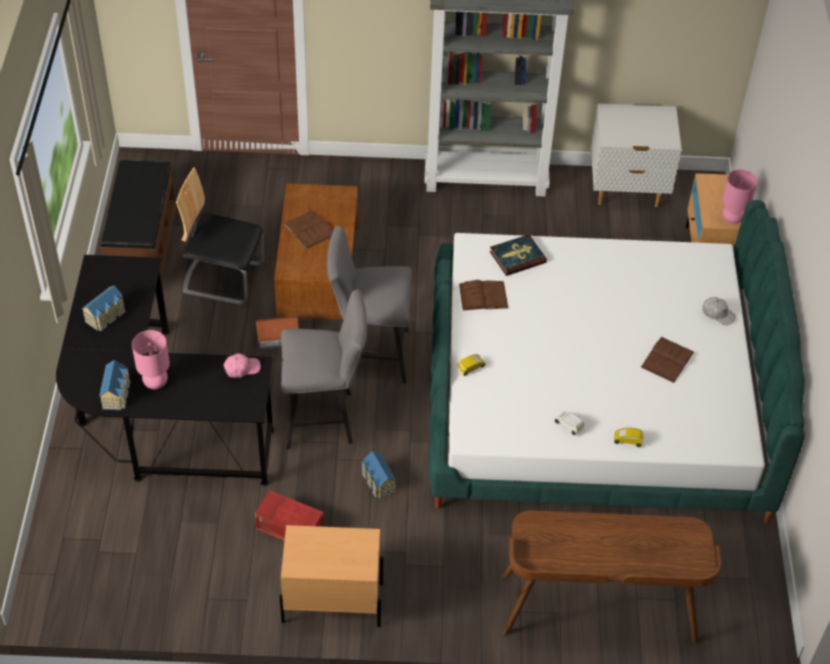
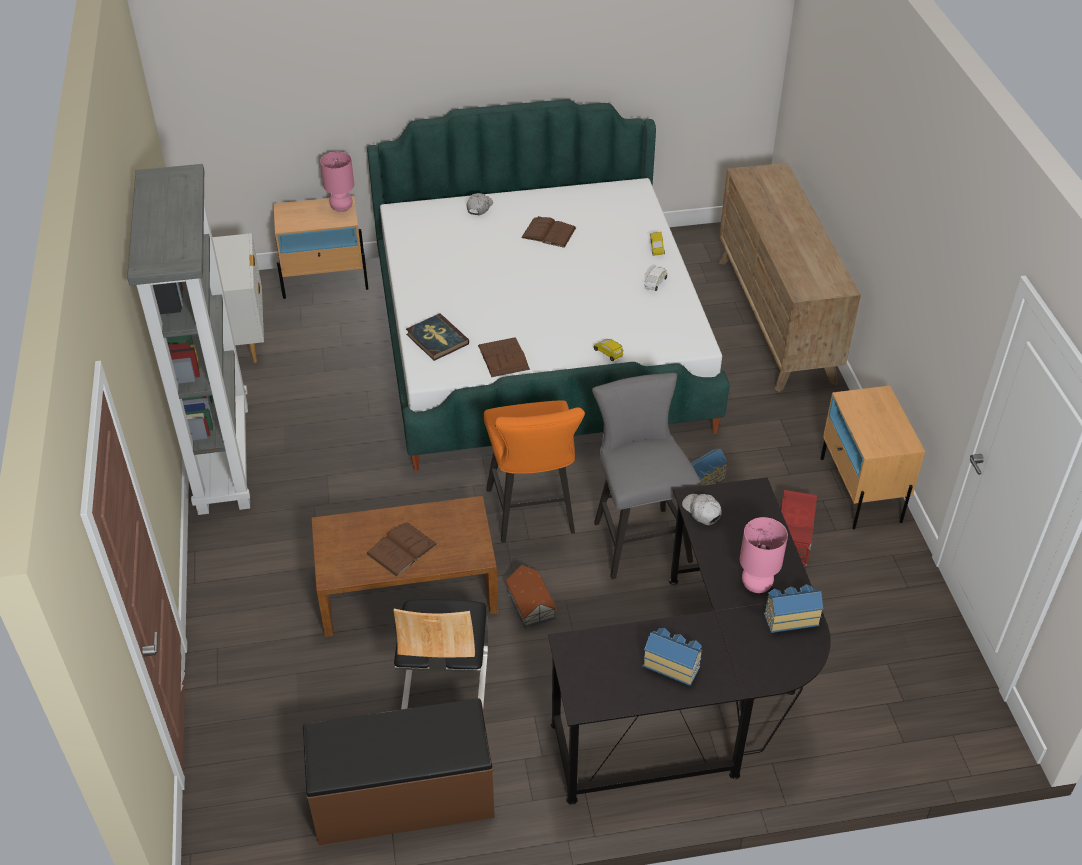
camera: 100 degrees left, 5 degrees down
(241, 368) = (701, 511): pink cap -> white cap
(369, 354) = (533, 516): grey stool -> orange stool
(599, 609) = (776, 319): brown desk -> brown dresser

